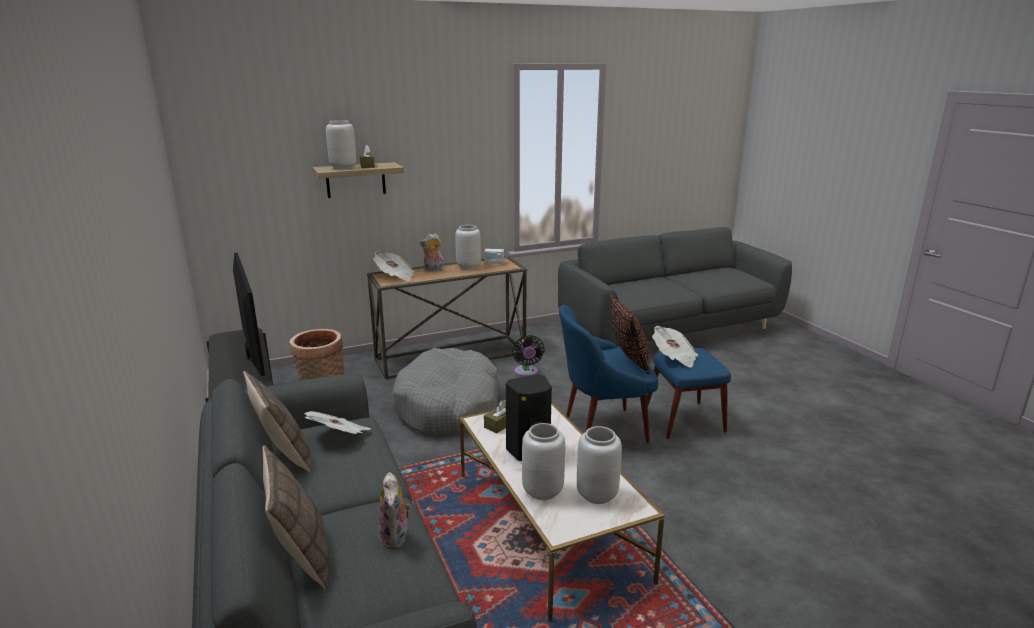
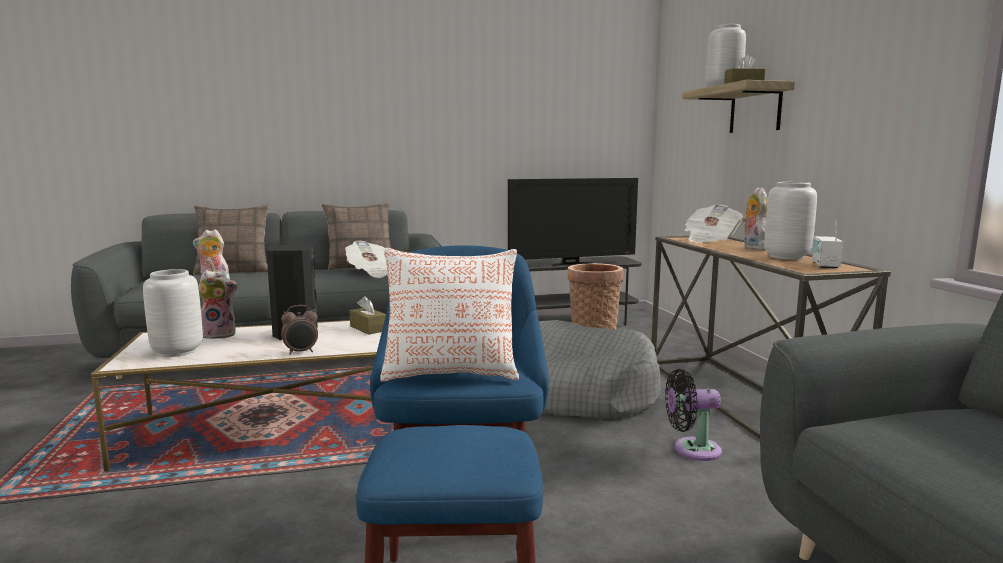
camera: 100 degrees right, 10 degrees down
(543, 491) = (220, 335): grey vase -> plush toy
(572, 437) = (301, 352): none -> alarm clock
(628, 362) = (451, 374): black pillow -> white pillow
(674, 358) = (466, 429): newspaper -> none

